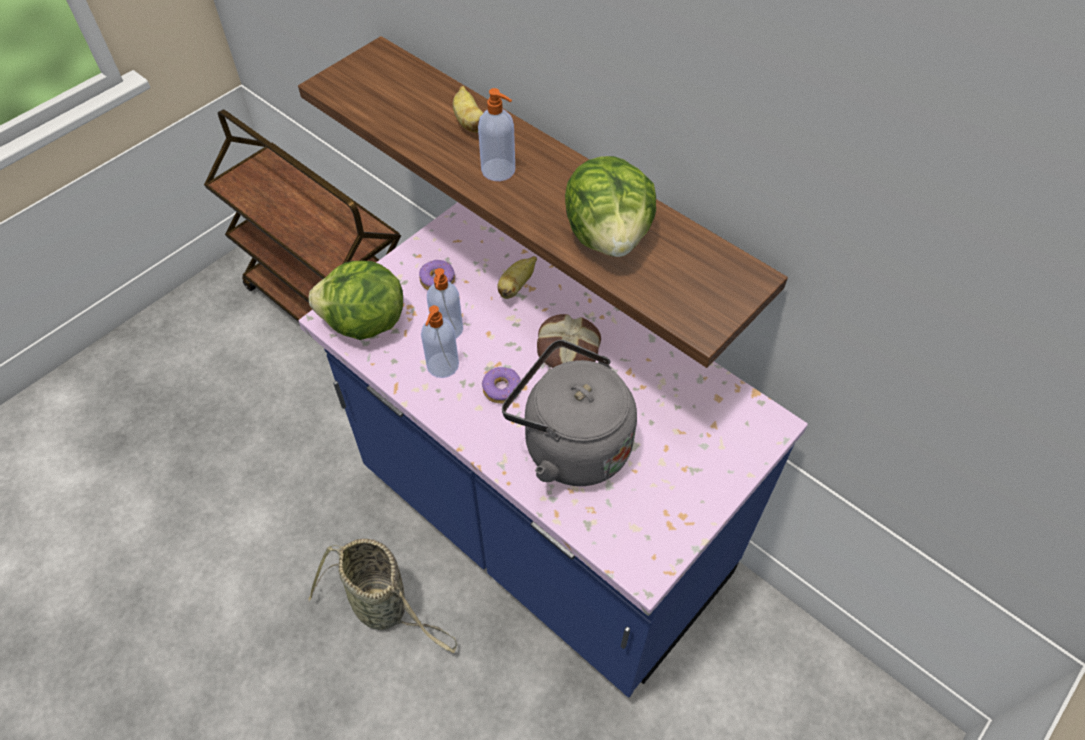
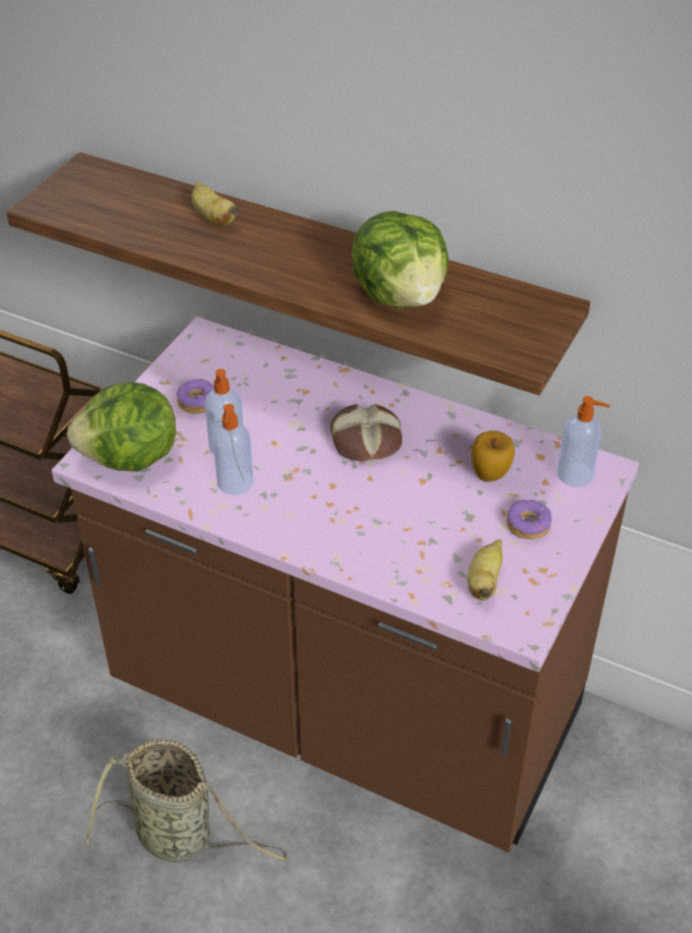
camera: 15 degrees left, 10 degrees down
(499, 170) = (263, 256): soap dispenser -> soap dispenser (576, 475)
(502, 389) = (309, 492): donut -> donut (528, 525)
(516, 286) = (288, 392): banana -> banana (484, 582)
(542, 528) = (346, 706): blue counter -> brown counter
(570, 444) = (402, 529): grey kettle -> none
(666, 407) = (490, 475): none -> apple

